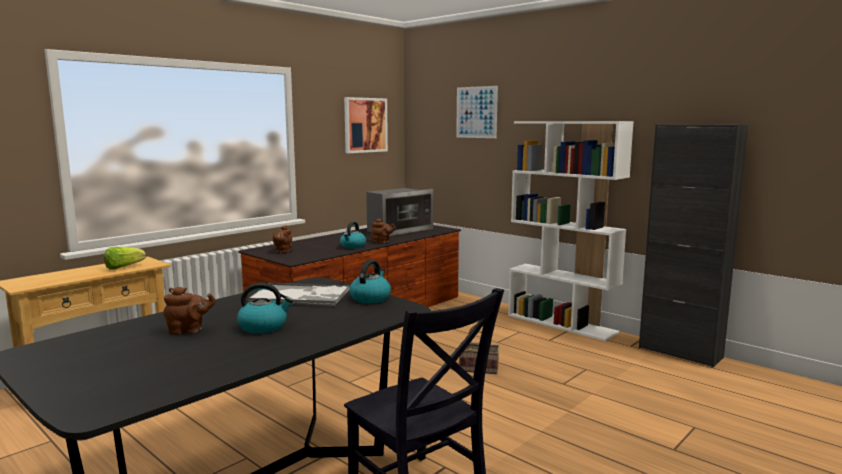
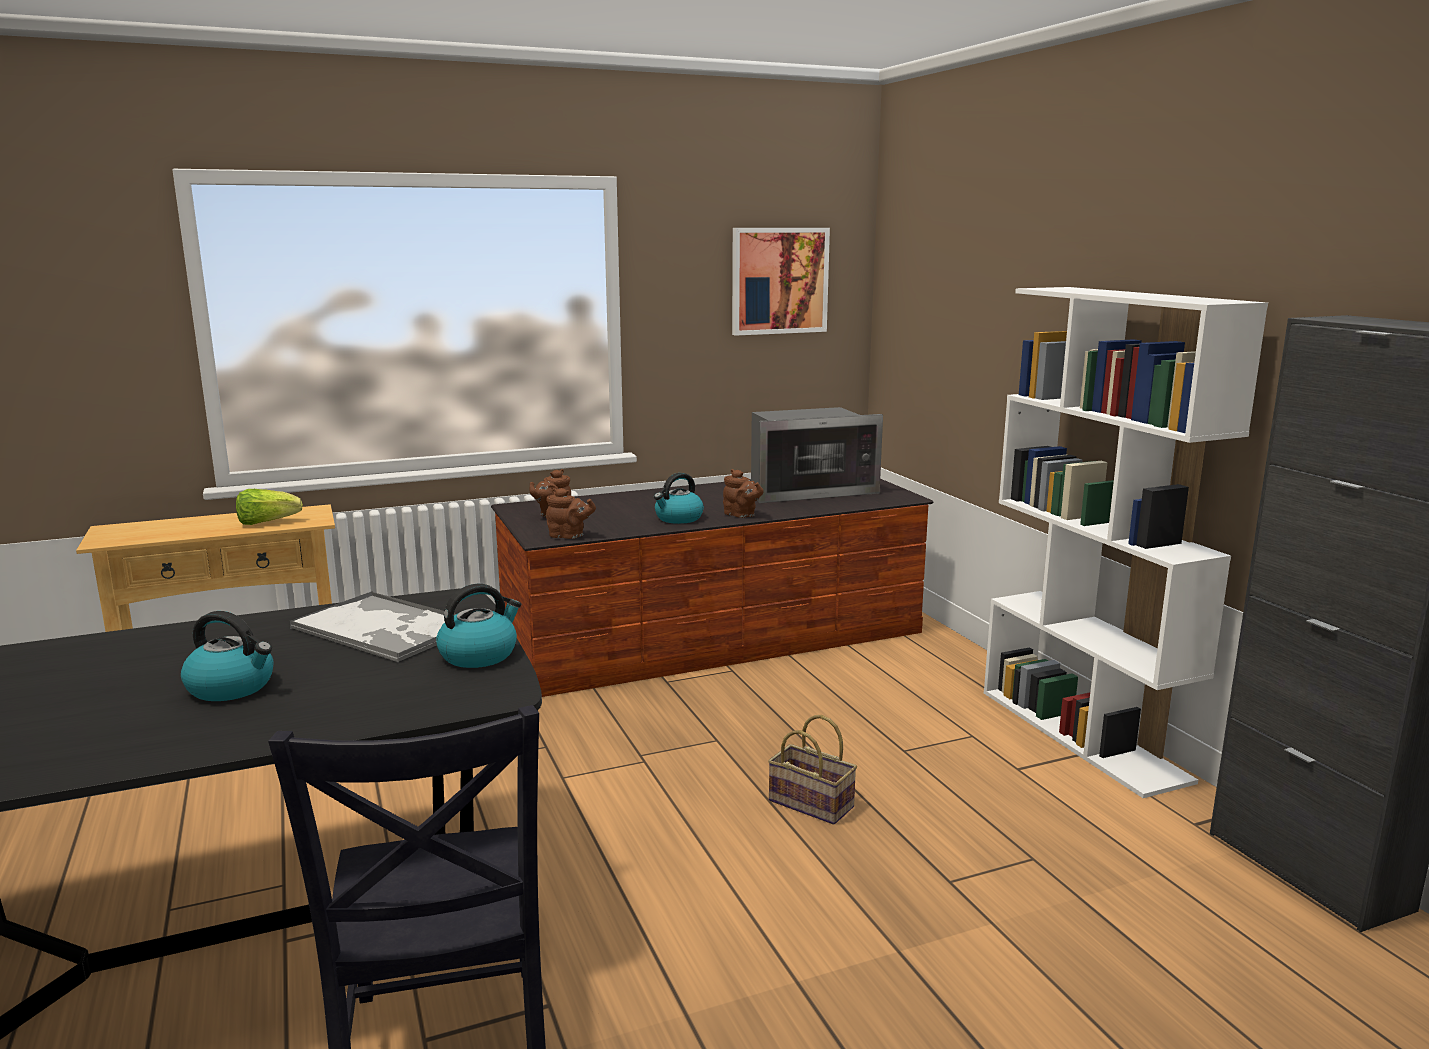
camera: 25 degrees right, 5 degrees up
(189, 331) = (129, 673): brown teapot -> brown teapot (569, 536)
(476, 112) = (982, 261): picture -> none

